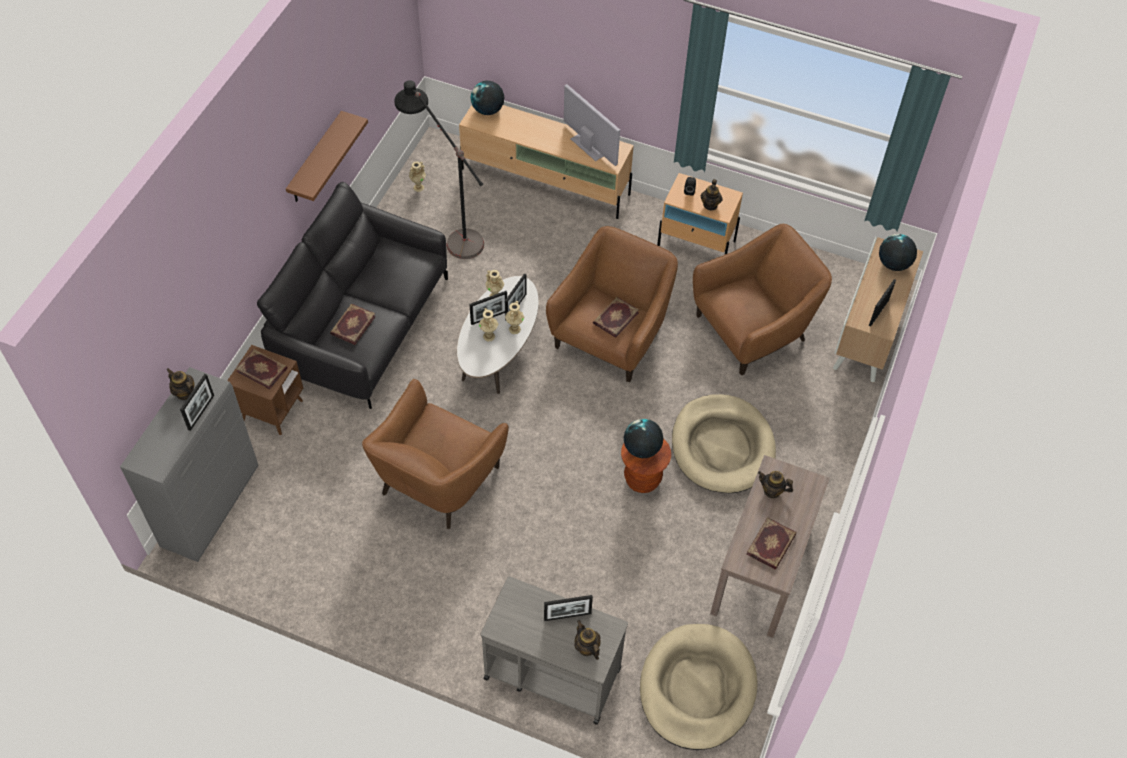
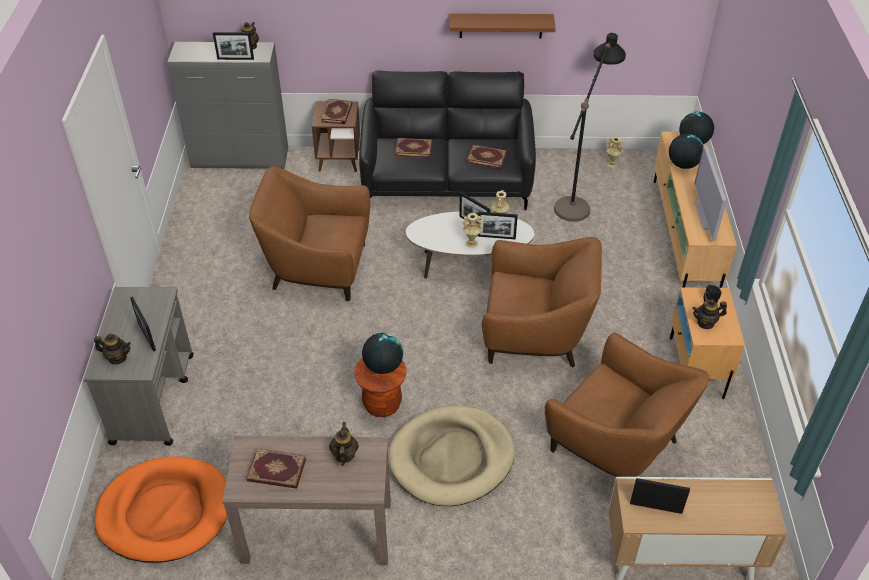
camera: 70 degrees right, 10 degrees down
(489, 336) = (453, 230): beige vase -> none
(587, 647) = (117, 358): teapot -> teapot turned 60 degrees clockwise
(588, 146) = (706, 215): television -> television turned 150 degrees clockwise
(615, 317) = (523, 302): book -> book (486, 157)
(697, 688) = (165, 512): beige dog bed -> orange dog bed
(893, 264) = (741, 506): globe -> globe (683, 165)

